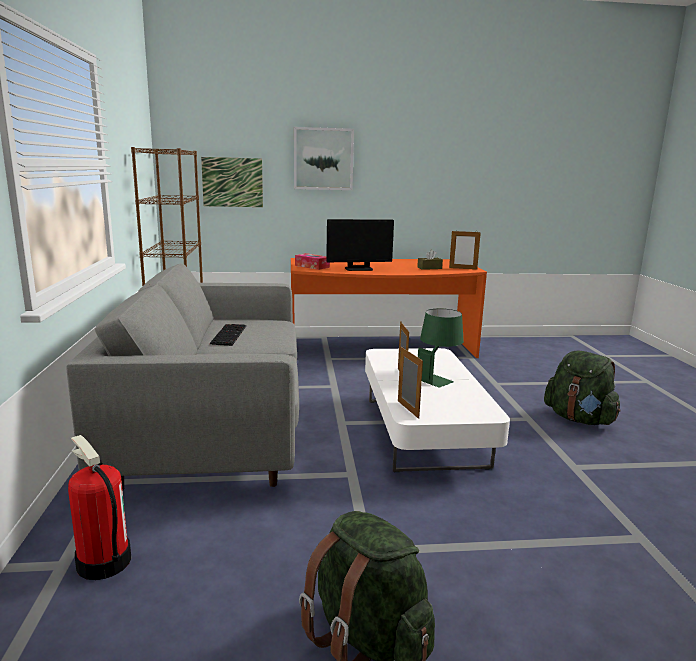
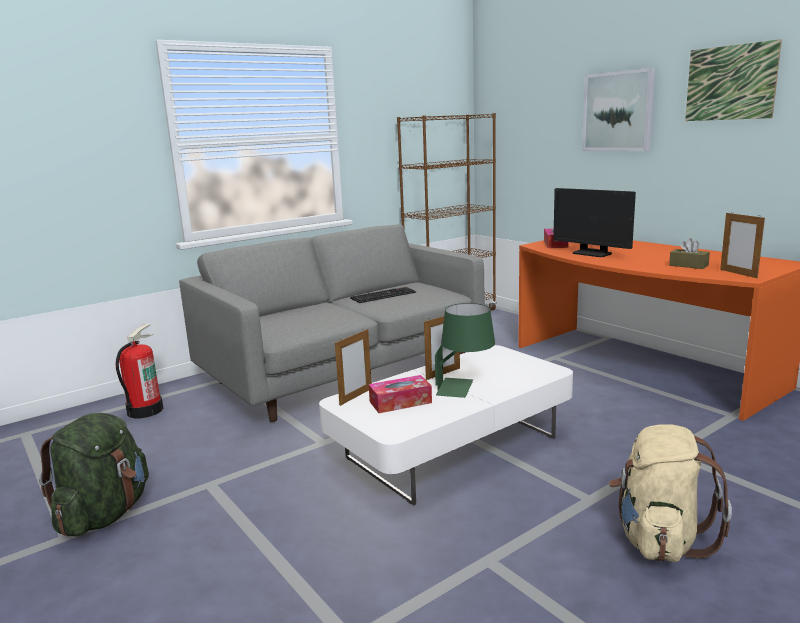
camera: 60 degrees right, 0 degrees up
(232, 182) = (530, 144): picture -> picture (730, 83)
(438, 399) = (400, 402): none -> tissue box
(579, 419) = (659, 539): green backpack -> beige backpack

